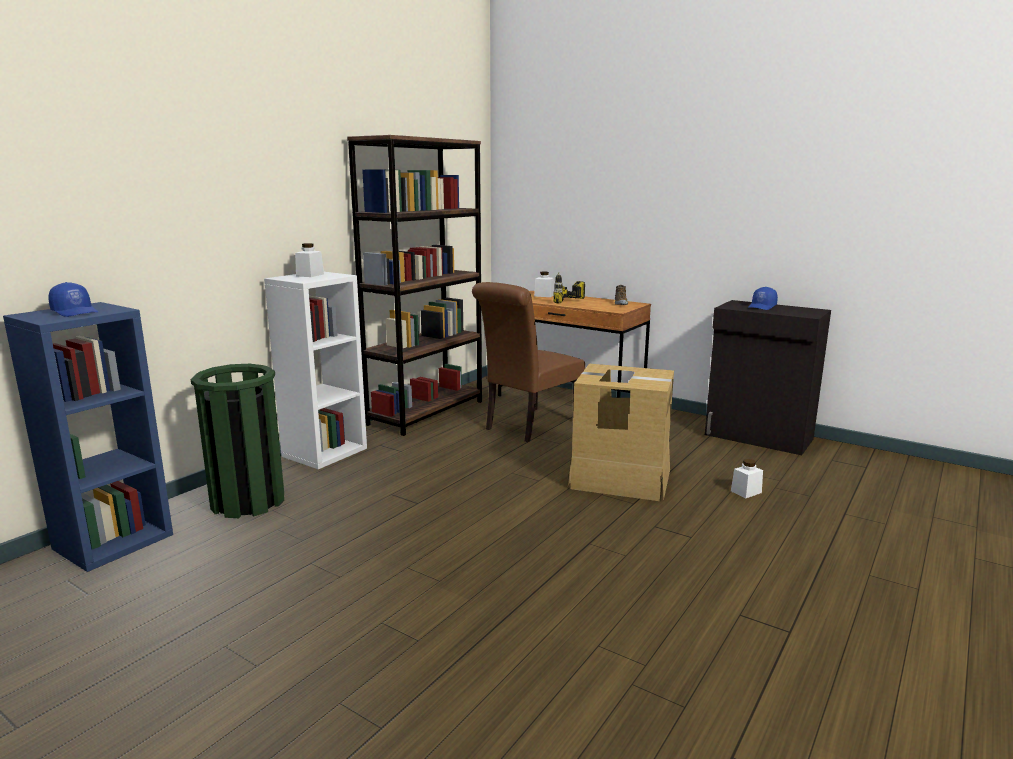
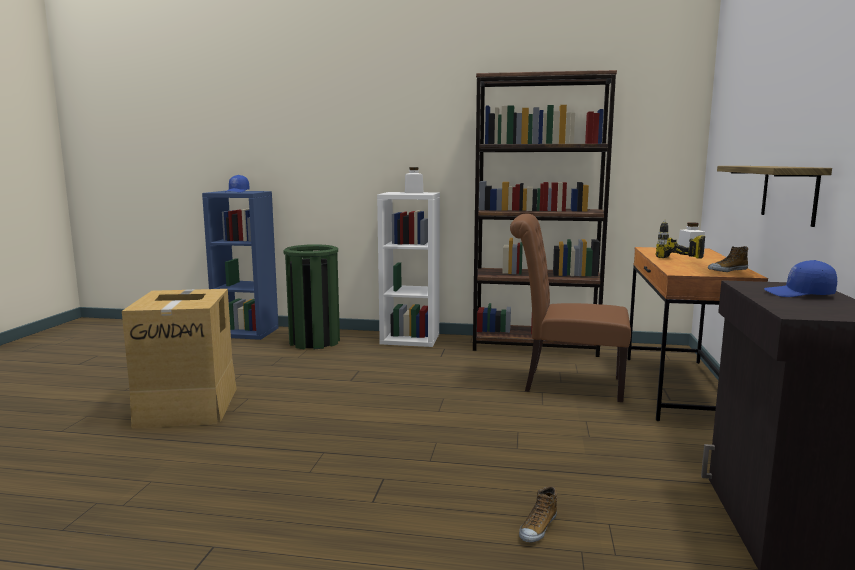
camera: 65 degrees right, 5 degrees down
(620, 478) = (487, 445): cardboard box -> cardboard box (188, 406)
(664, 246) = (789, 193): none -> shelf
(746, 492) = (537, 528): white jar -> shoe

